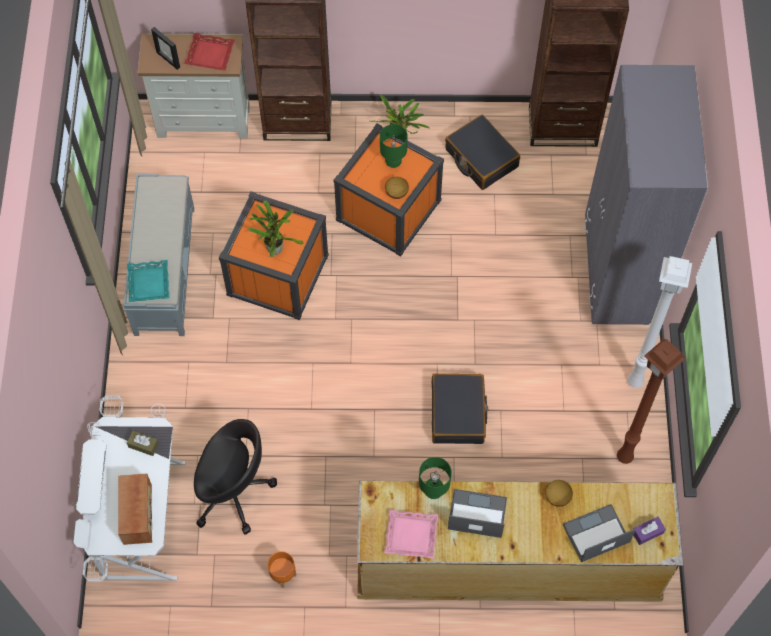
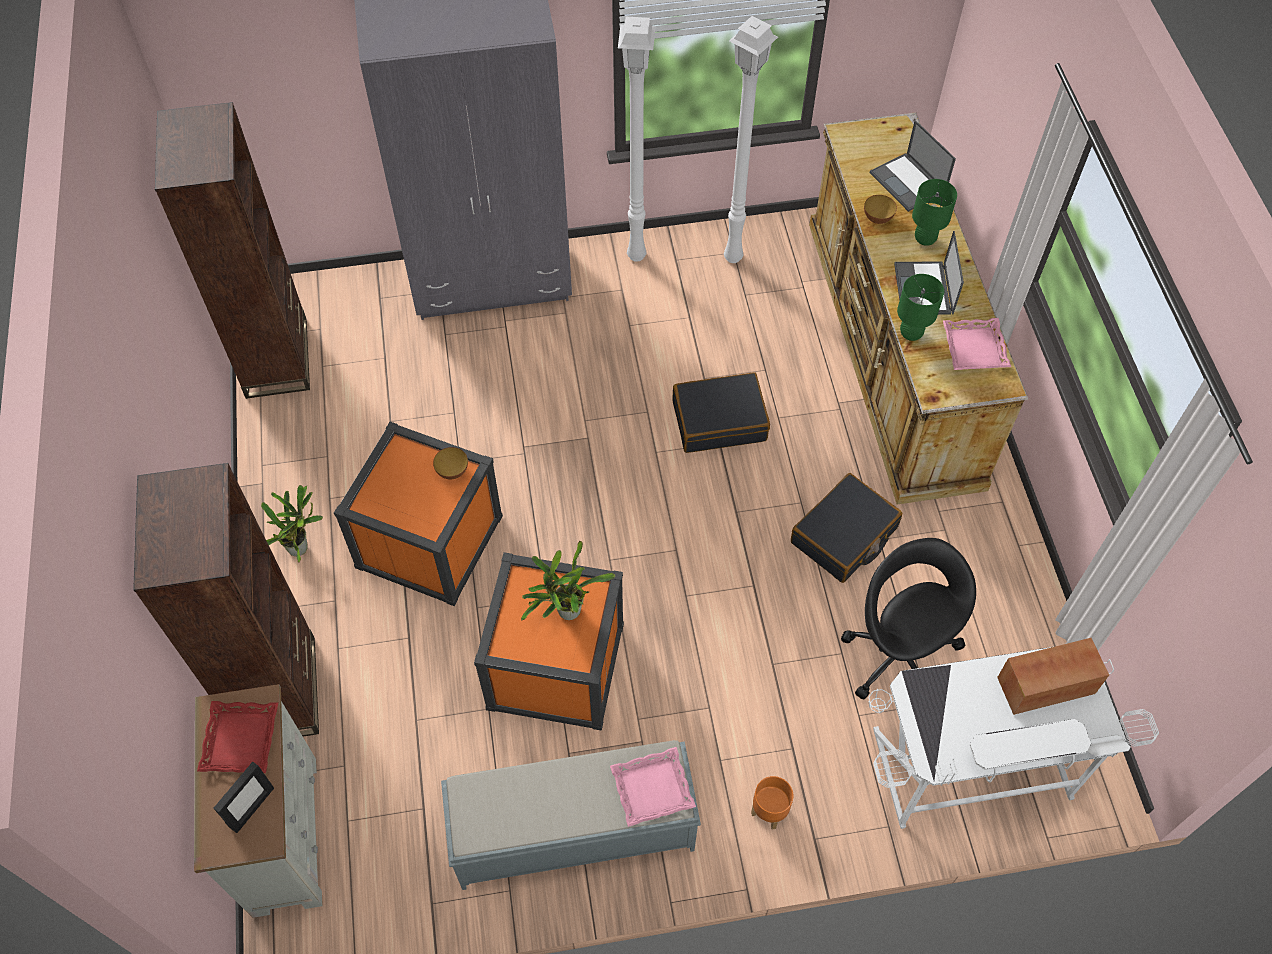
camera: 100 degrees left, 5 degrees down
(143, 445) = (942, 703): brown tissue box -> none
(149, 283) = (652, 788): turquoise tray -> pink tray
(235, 493) = (898, 655): black office chair -> black office chair turned 45 degrees counterclockwise
(282, 575) = (987, 577): orange planter -> orange planter (770, 811)
(393, 163) = (401, 483): green table lamp -> green table lamp (925, 239)
(481, 158) = (333, 443): black suitcase -> black suitcase (844, 536)
(623, 457) = (733, 258): brown floor lamp -> white floor lamp
(647, 532) = (890, 141): purple tissue box -> none

